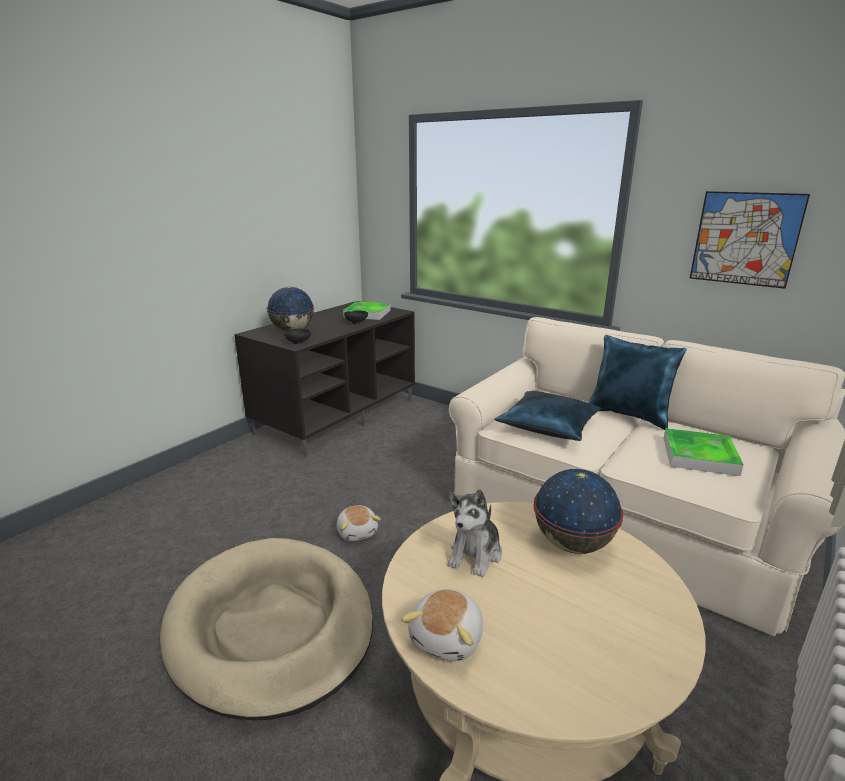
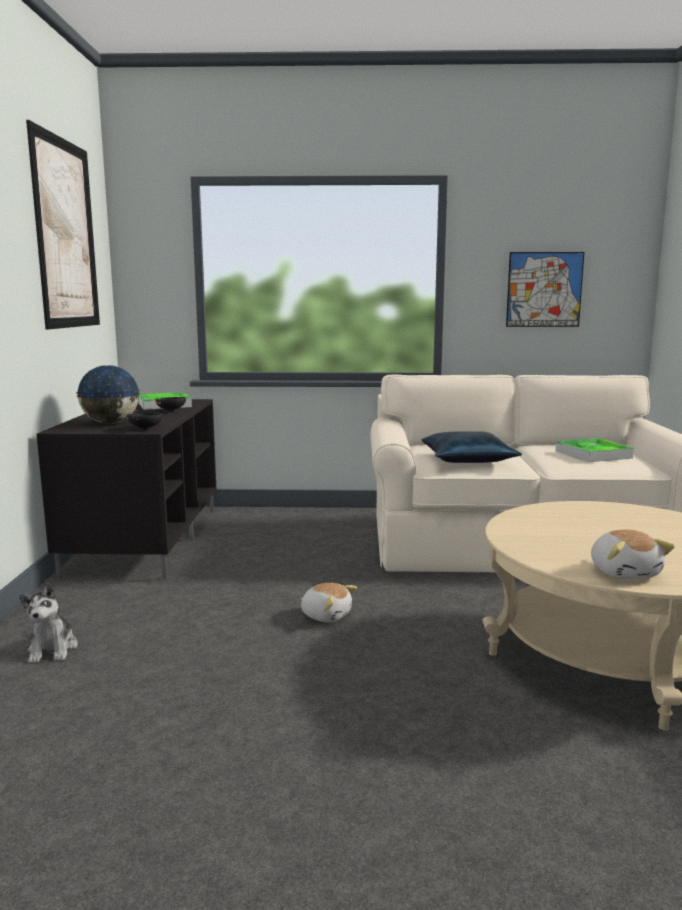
camera: 35 degrees left, 10 degrees down
(271, 627) = (358, 703): beige dog bed -> none
(288, 177) = (66, 234): none -> picture
(475, 554) = (554, 535): plush toy -> plush toy (53, 649)
(573, 544) = (599, 514): globe -> none
(629, 415) = (508, 445): blue pillow -> none

